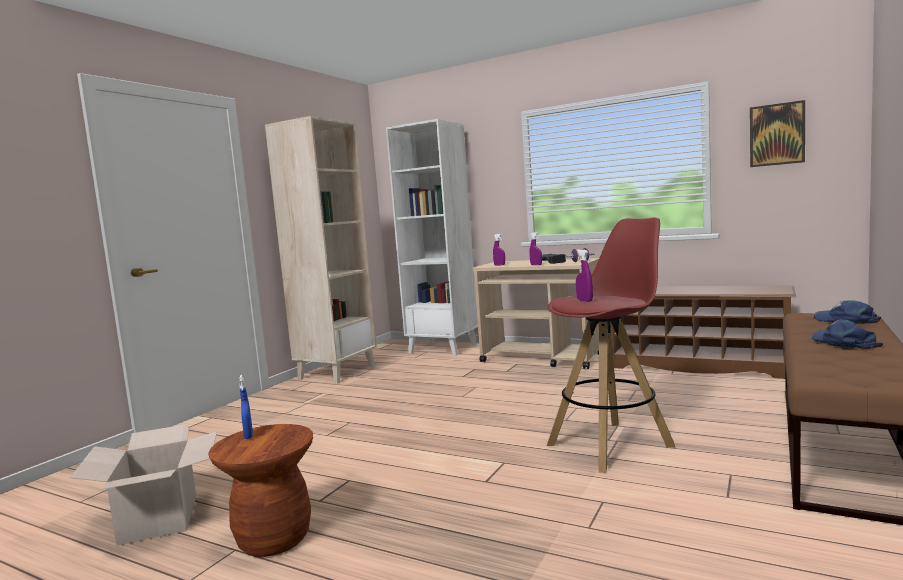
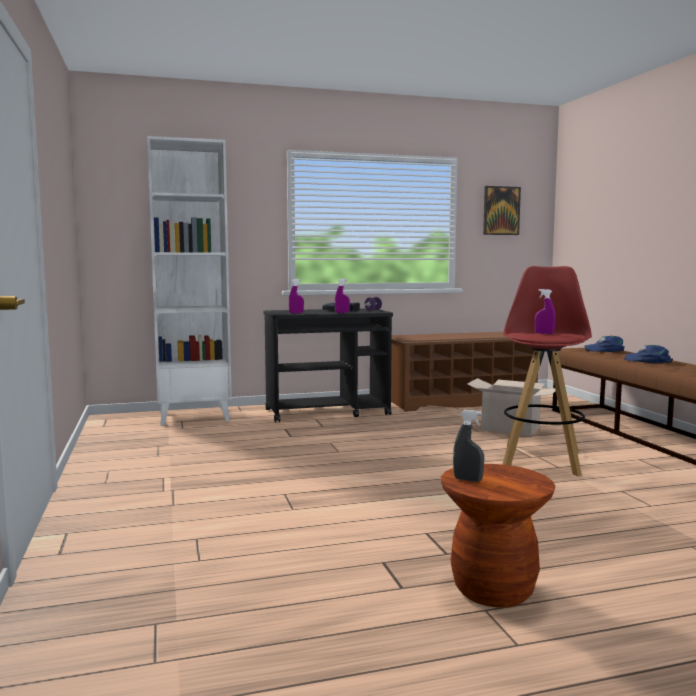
camera: 45 degrees left, 0 degrees up
(158, 518) = (330, 627): cardboard box -> cardboard box (510, 429)
(248, 436) = (468, 480): blue spray bottle -> grey spray bottle
(337, 372) = (118, 456): beige bookcase -> none
(542, 358) = (328, 412): beige cart -> black cart

